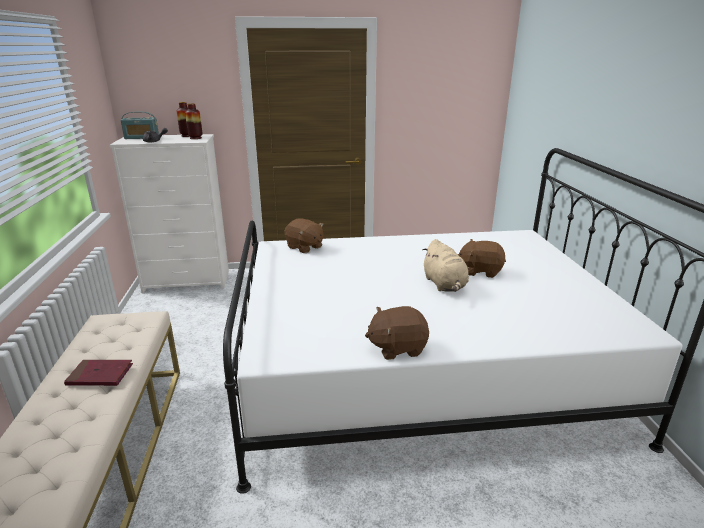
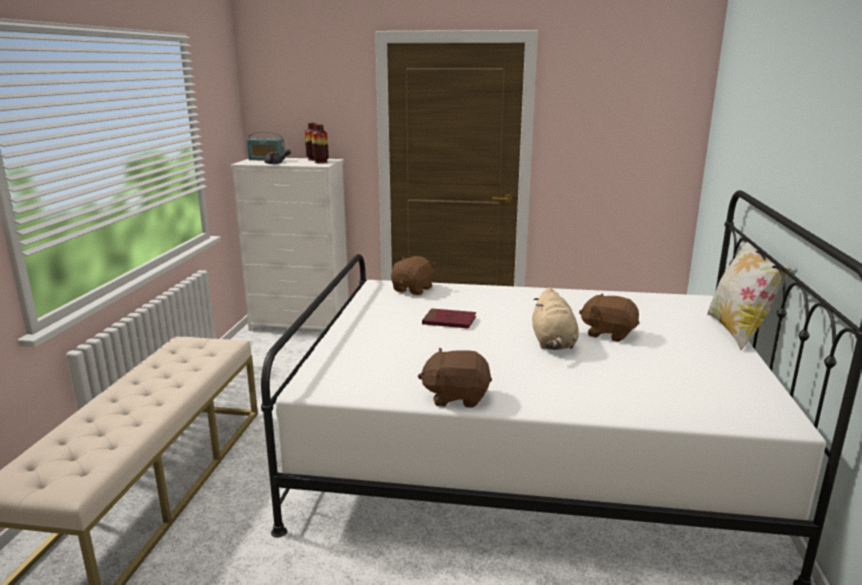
camera: 15 degrees right, 5 degrees down
(100, 375) = (159, 389): red book -> red book (449, 321)
(304, 247) = (413, 289): brown plush toy -> brown plush toy turned 120 degrees counterclockwise
(568, 258) = (737, 332): none -> pillow

